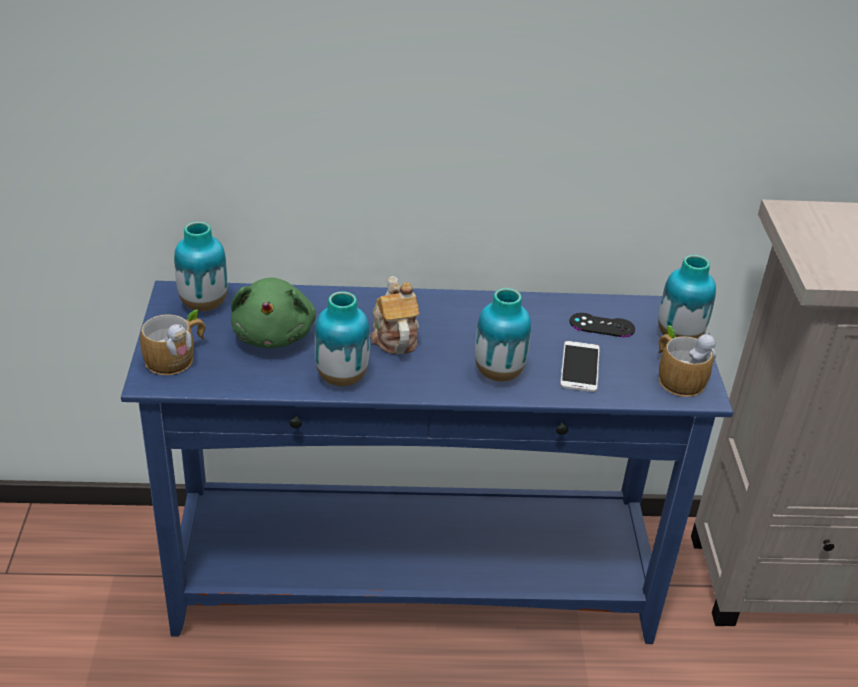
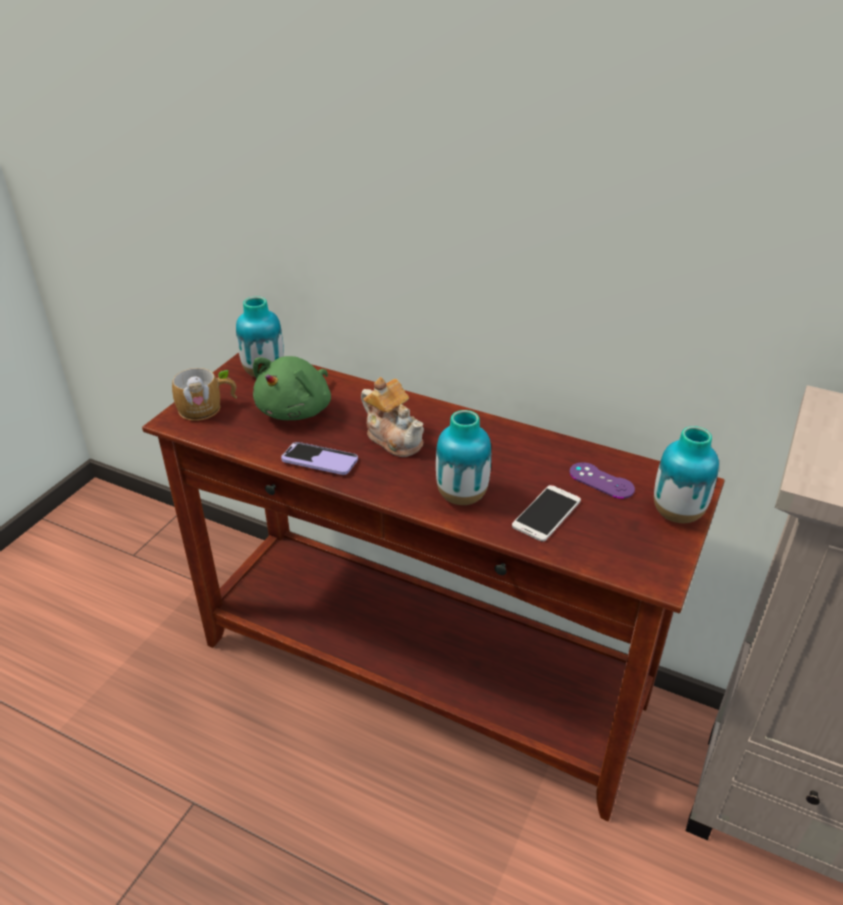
camera: 30 degrees right, 0 degrees up
(342, 378) = (320, 460): vase -> phone
(394, 336) = (394, 438): teapot -> teapot turned 120 degrees clockwise
(415, 578) = (424, 671): blue console table -> brown console table
(602, 325) = (601, 481): black game controller -> purple game controller
(677, 376) = (644, 552): mug -> none

